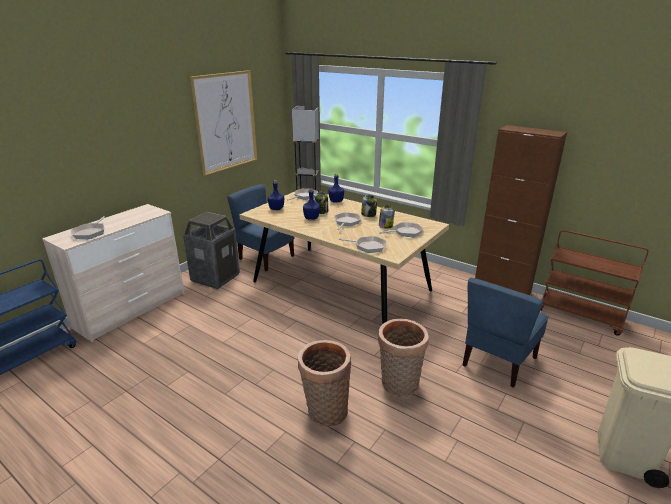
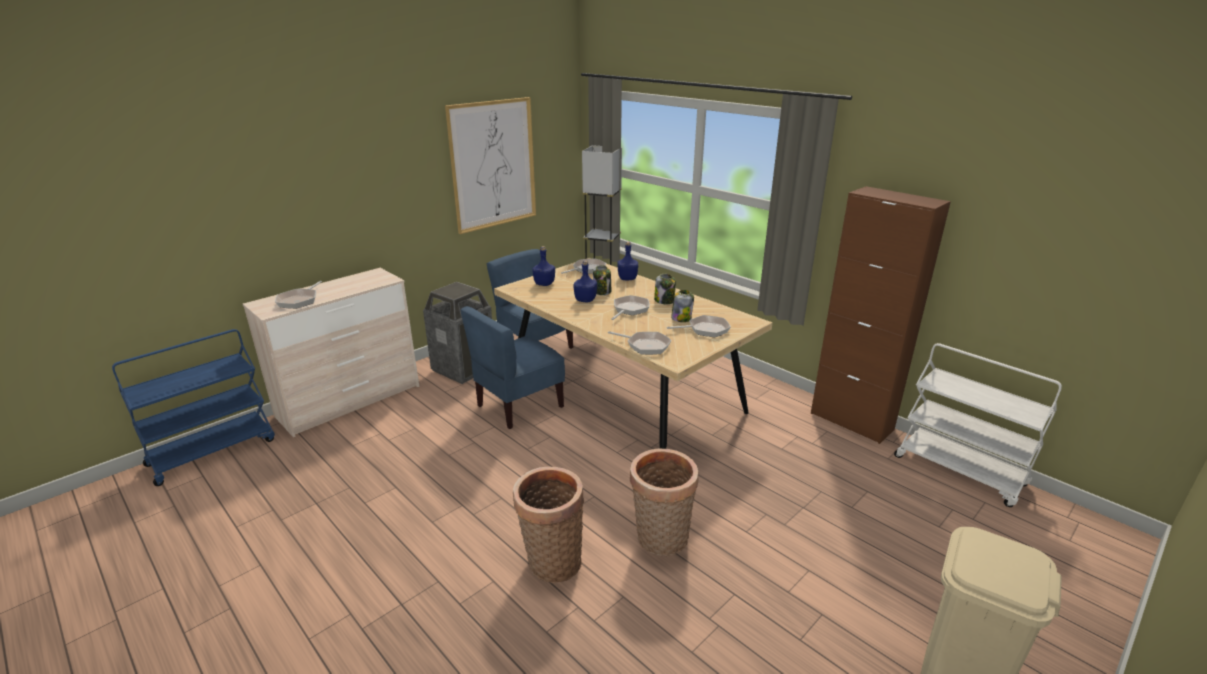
camera: 10 degrees right, 0 degrees up
(498, 361) = (811, 524): blue chair -> blue chair (519, 406)
(580, 315) = (960, 471): brown cart -> white cart

